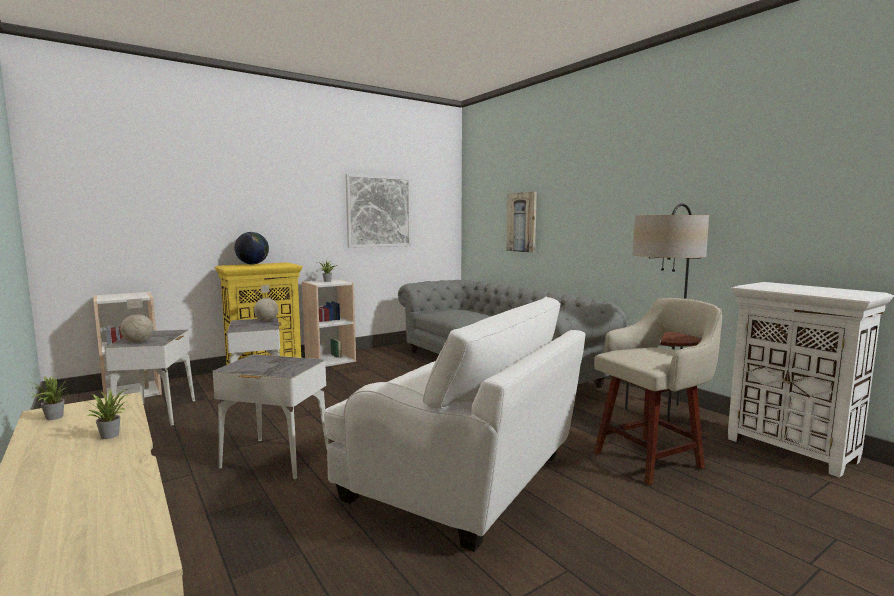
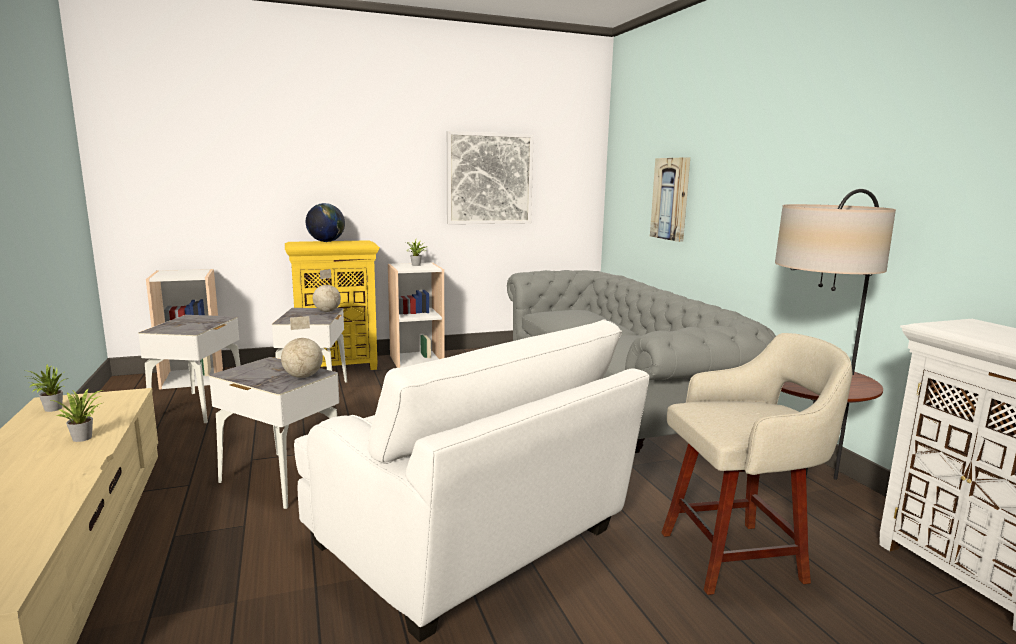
camera: 15 degrees right, 5 degrees up
(138, 342) = (174, 329): globe -> globe (303, 376)

